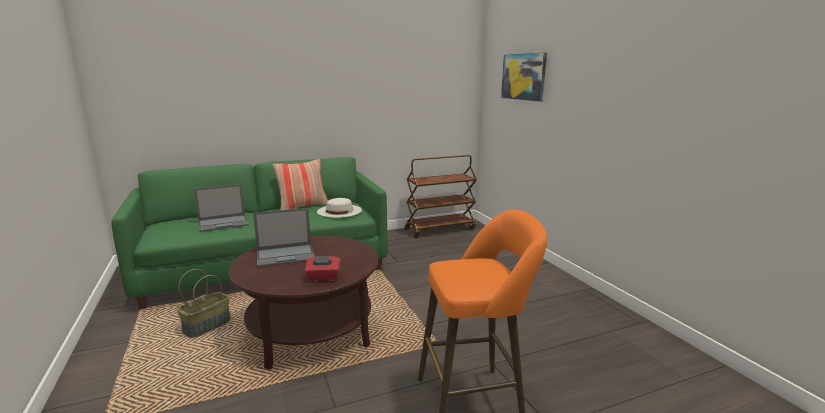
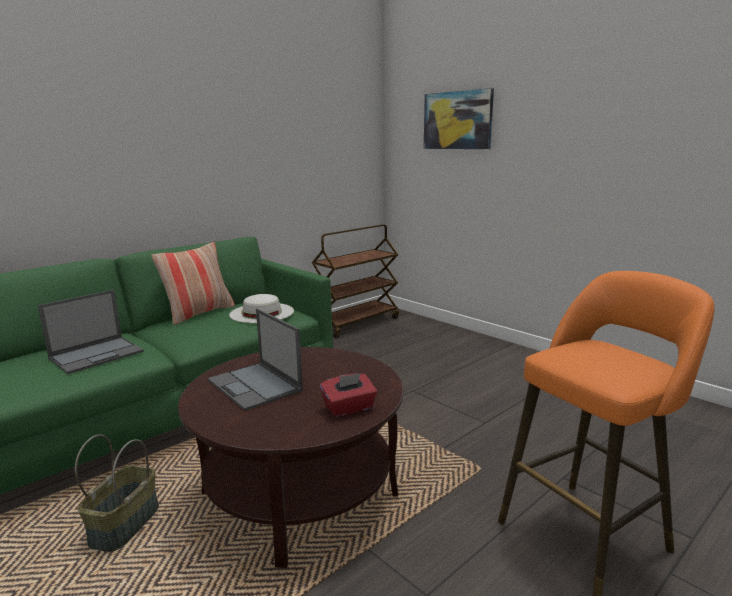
camera: 20 degrees left, 0 degrees up
(286, 255) = (255, 386): laptop -> laptop turned 90 degrees clockwise

